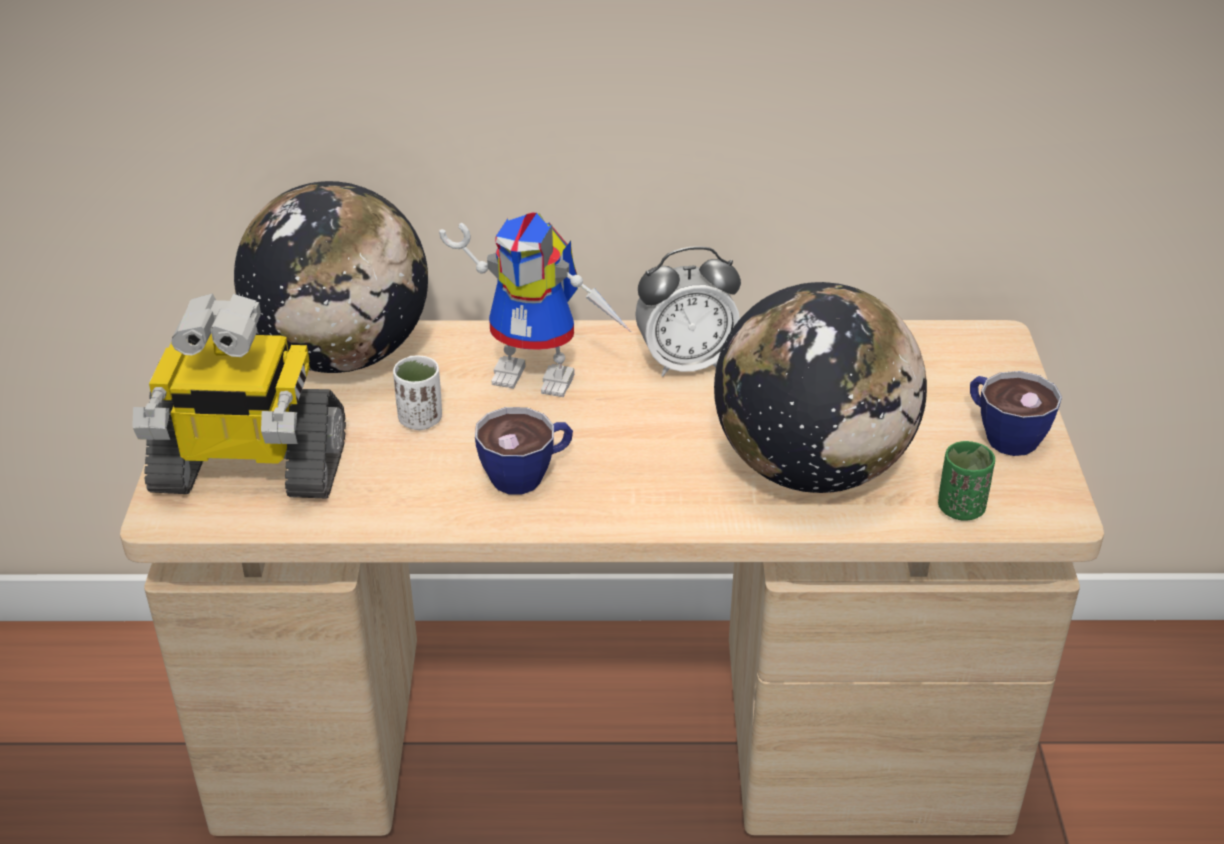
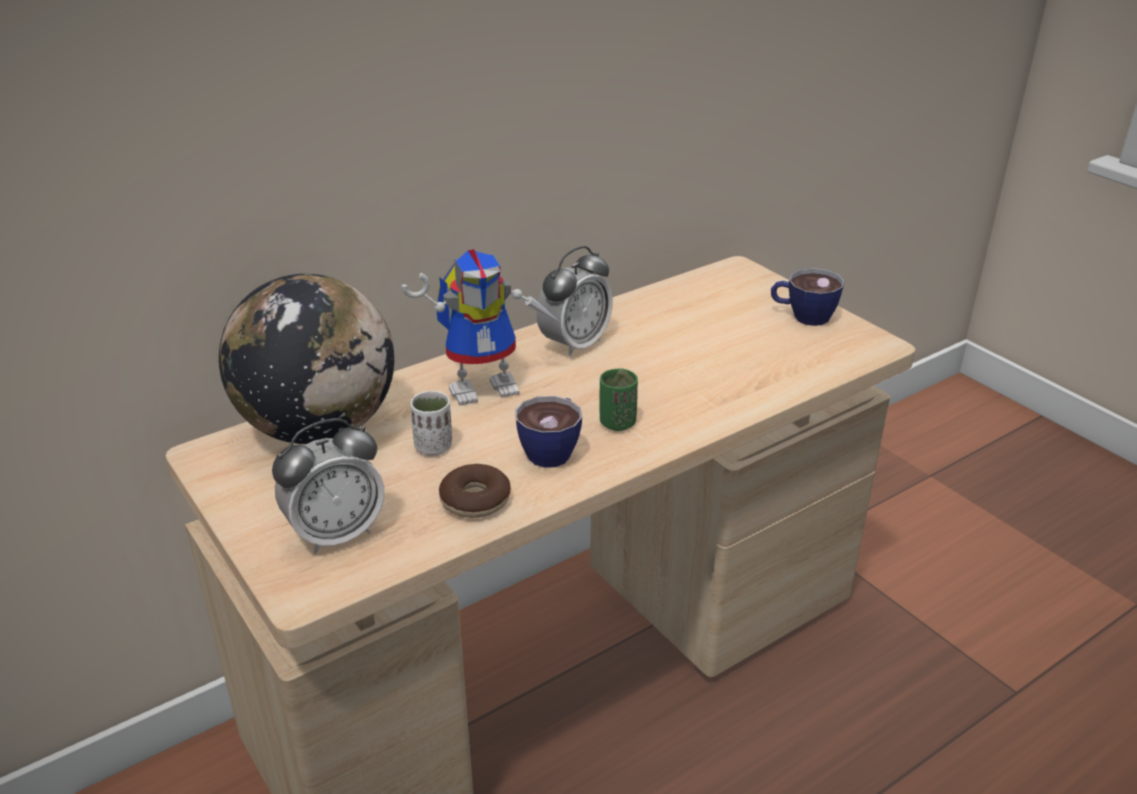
camera: 35 degrees left, 5 degrees down
(248, 469) = (336, 534): toy robot -> alarm clock
(397, 494) = (475, 500): none -> donut
(811, 468) = (724, 374): globe -> none
(960, 508) = (830, 362): green cup -> green cup (617, 423)

